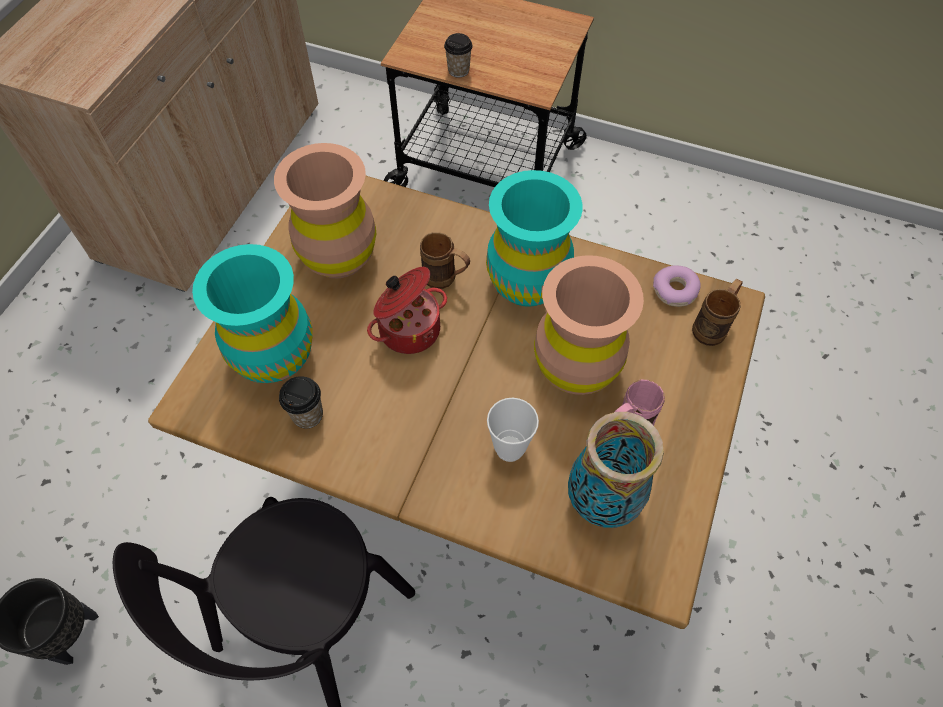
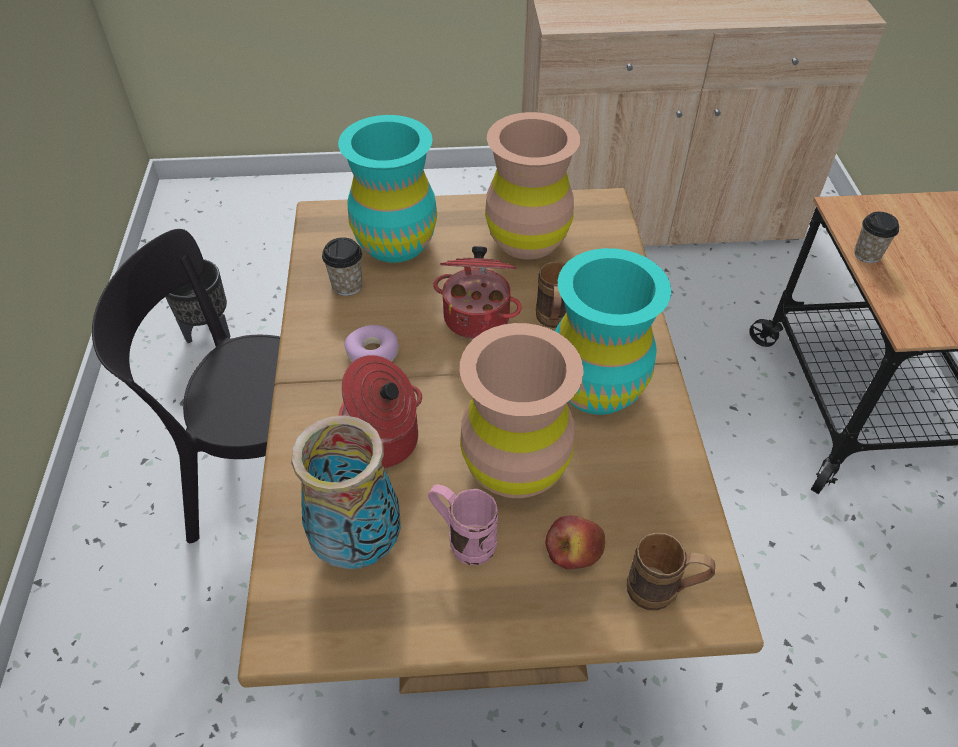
camera: 65 degrees right, 10 degrees down
(509, 448) = (383, 441): cup -> cooking pot
(662, 360) = (574, 549): none -> apple
(675, 291) = (687, 532): donut -> donut (373, 353)

